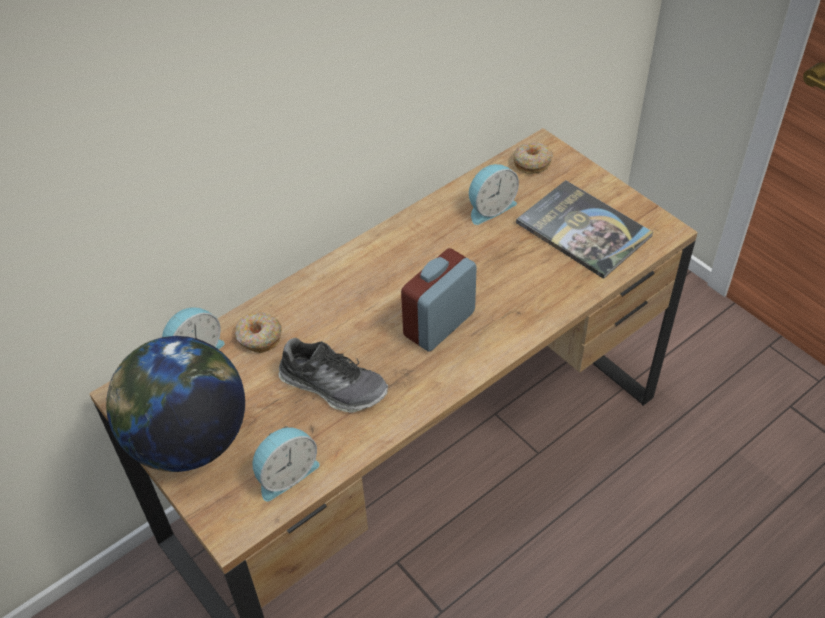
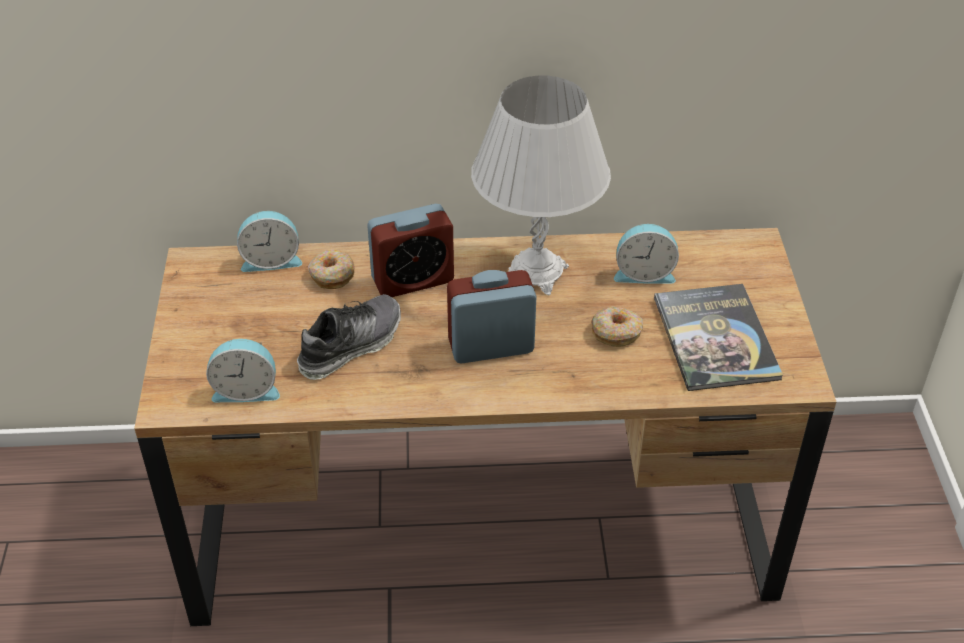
camera: 35 degrees right, 5 degrees down
(189, 441) = (202, 324): globe -> none
(328, 305) = (412, 280): none -> alarm clock
(333, 386) = (351, 345): shoe -> shoe turned 105 degrees counterclockwise
(415, 249) = (536, 273): none -> white table lamp
(532, 163) = (730, 254): donut -> donut (616, 332)

